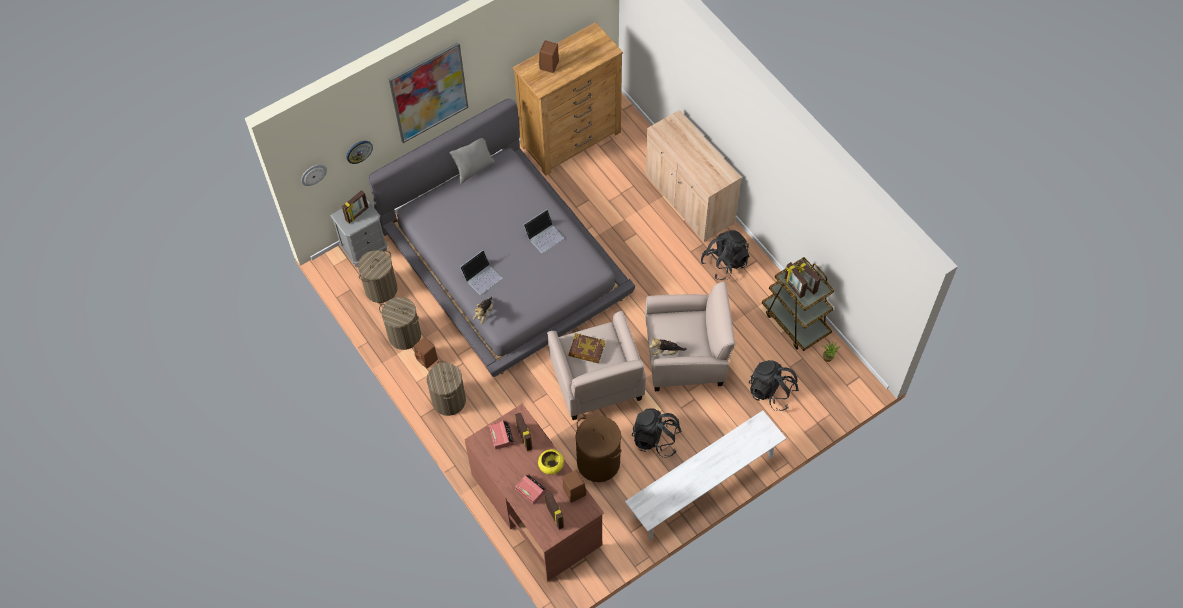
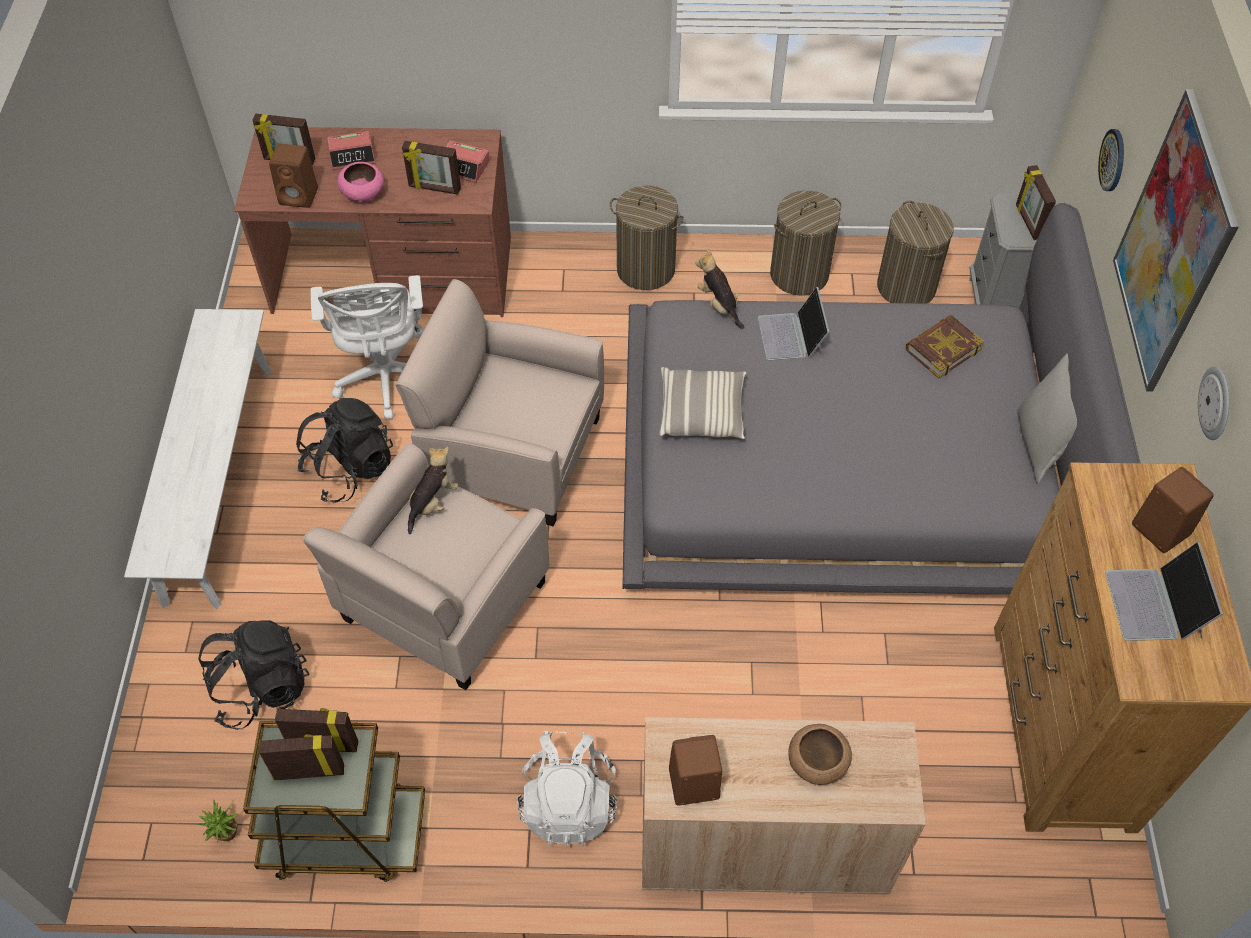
camera: 125 degrees right, 5 degrees down
(313, 174) = (1095, 84): wall clock -> wall clock (1216, 403)
(427, 359) = (735, 279): brown speaker -> brown speaker (692, 784)
(544, 235) = (809, 462): laptop -> laptop (1155, 604)
(548, 285) = (702, 412): none -> pillow
(550, 465) = (363, 193): yellow bowl -> pink bowl
(586, 350) = (536, 396): book -> book (942, 349)
(598, 462) = (386, 379): brown laundry basket -> white office chair
(683, 144) = (817, 763): none -> brown bowl
(724, 263) = (569, 803): black backpack -> white backpack

